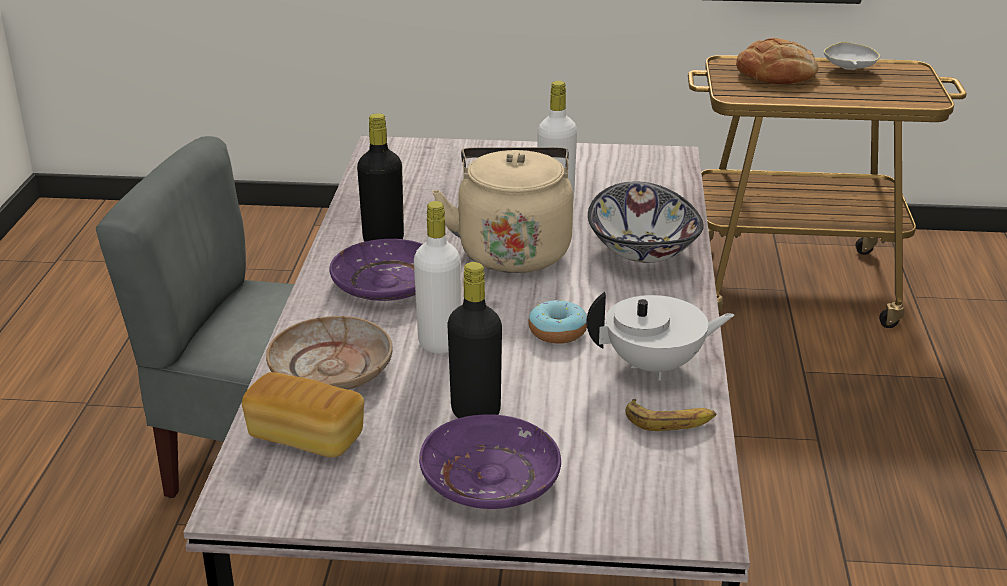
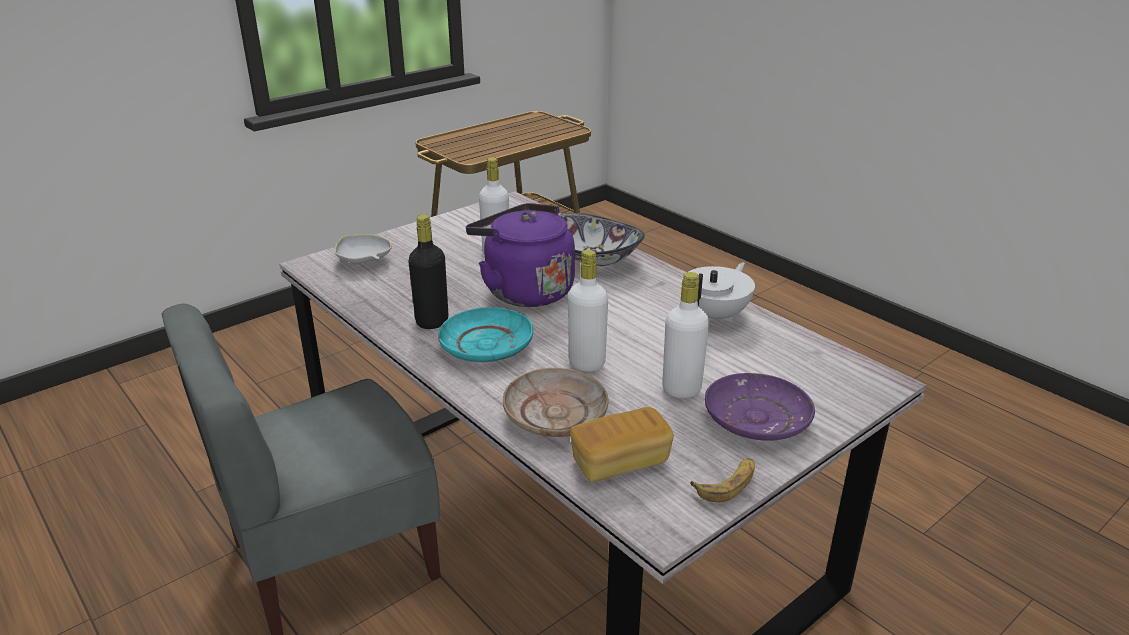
camera: 45 degrees left, 0 degrees up
(387, 284) = (487, 346): purple plate -> turquoise plate
(475, 412) = (681, 389): black bottle -> white bottle
(513, 250) = (524, 290): beige kettle -> purple kettle
(557, 332) = (636, 323): donut -> none
(670, 421) = (774, 339): banana -> banana (727, 484)
(776, 72) = (471, 138): bread -> none
(849, 68) = (505, 124): white bowl -> white bowl (364, 261)

